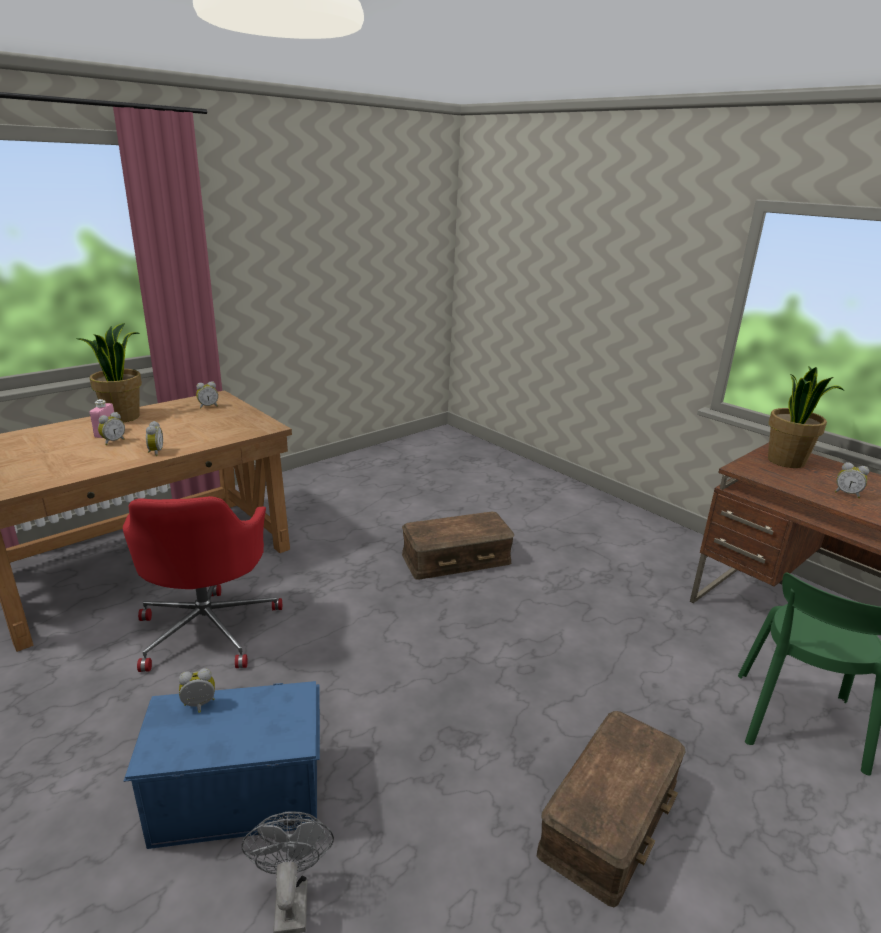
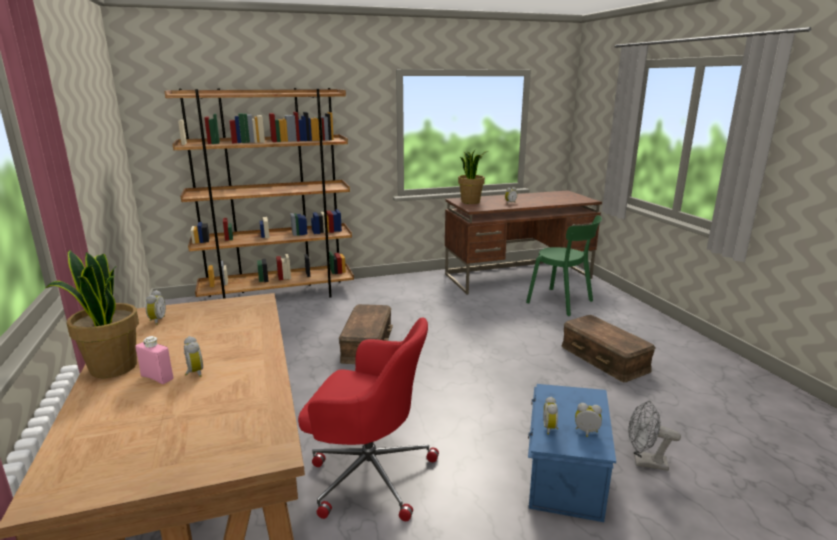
camera: 65 degrees left, 5 degrees down
(155, 452) = (258, 351): alarm clock -> alarm clock (586, 433)
(521, 471) = (278, 295): none -> brown bookcase

